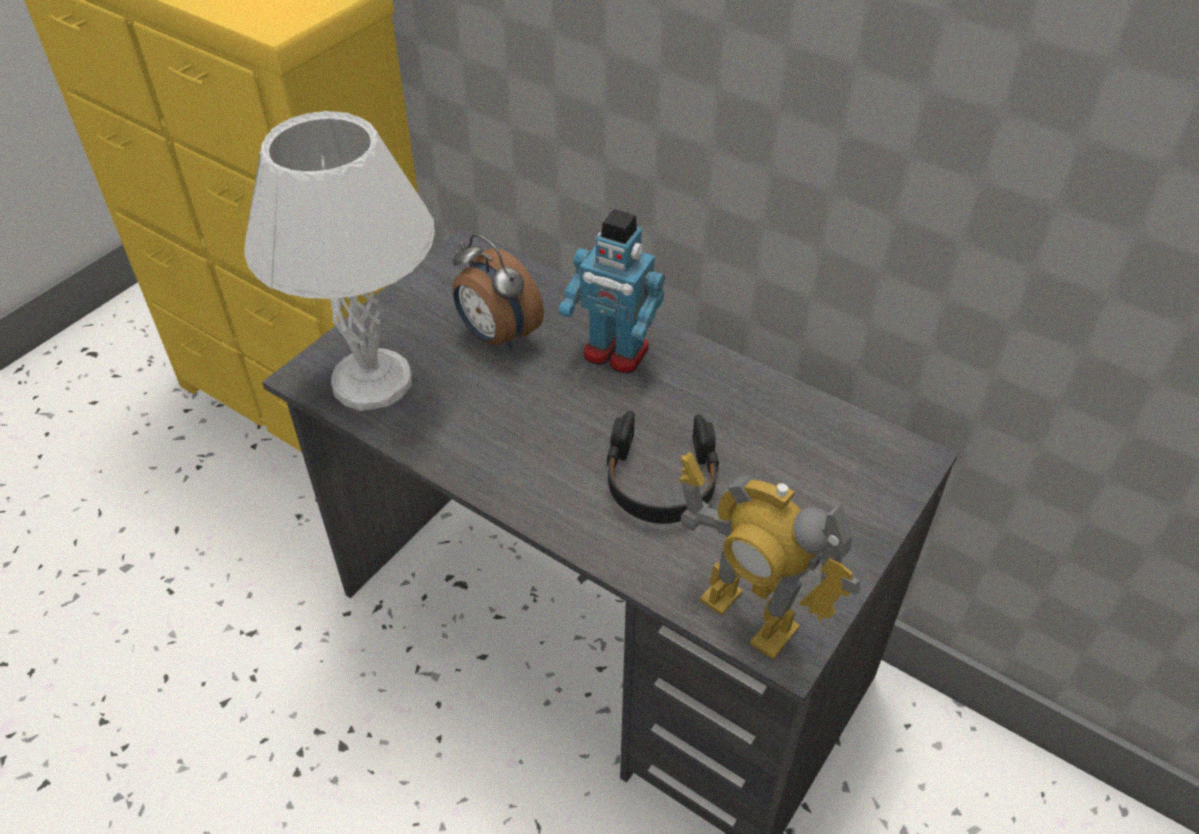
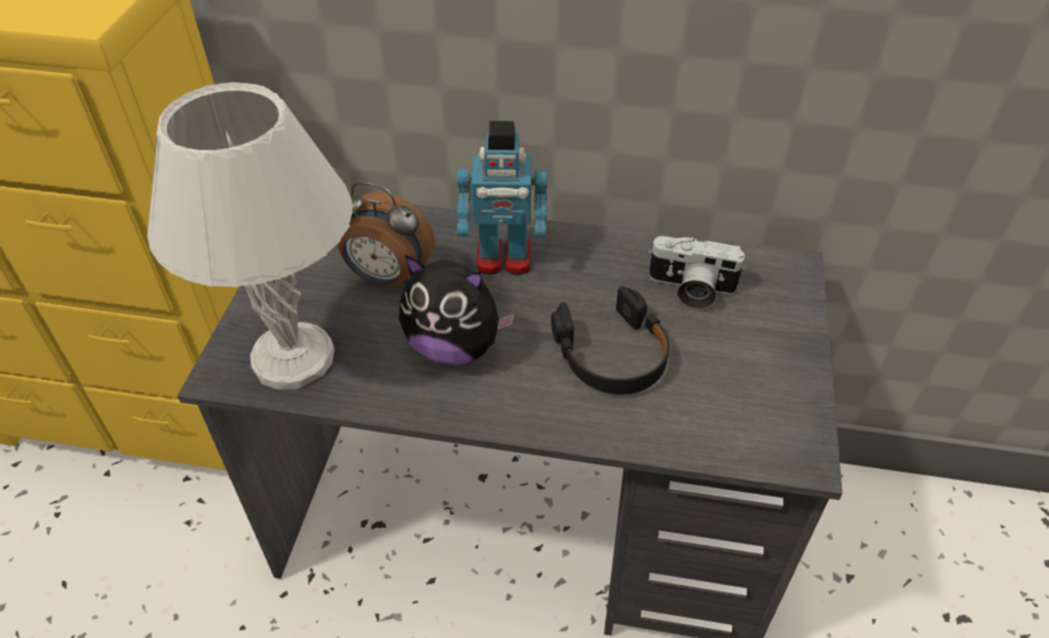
camera: 25 degrees left, 0 degrees up
(517, 421) = (454, 347): none -> plush toy
(748, 615) = (756, 442): toy robot -> none
(783, 444) = (690, 289): none -> camera

